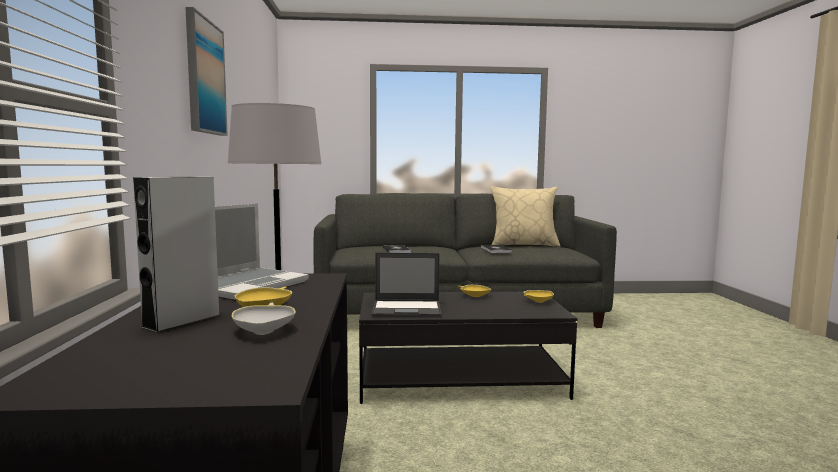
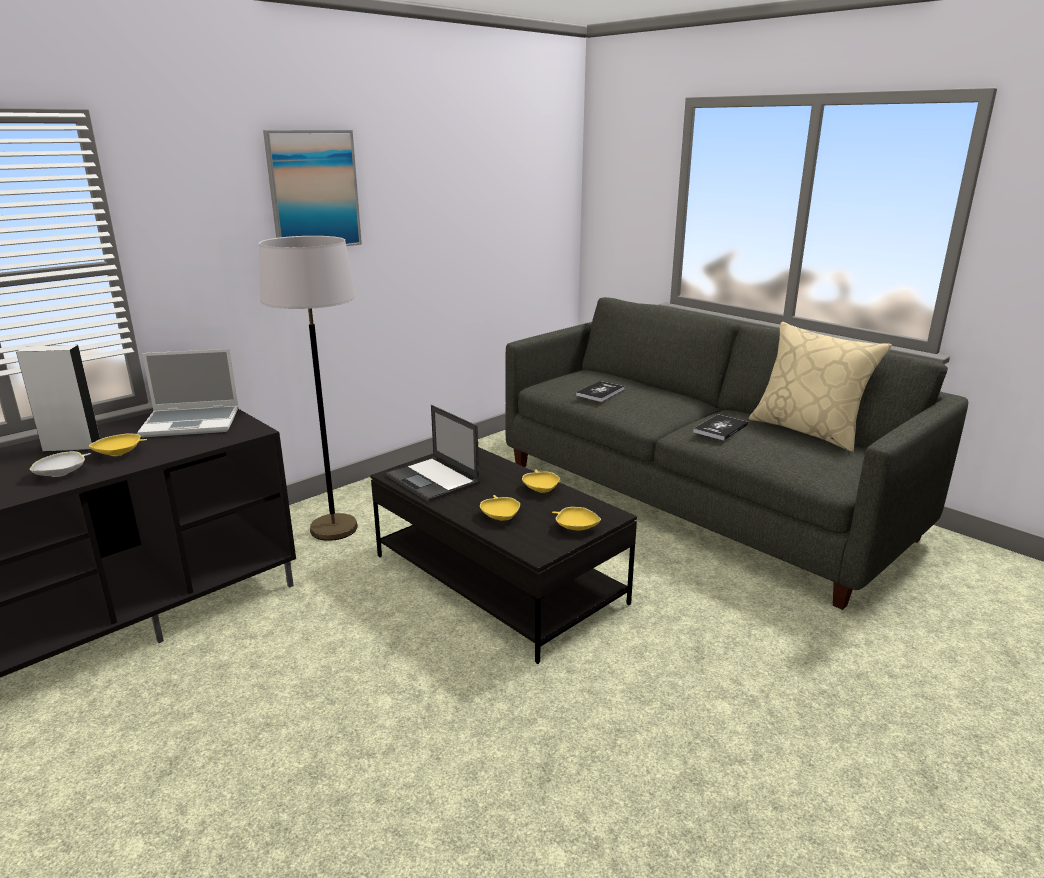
camera: 50 degrees right, 15 degrees up
(495, 309) = (500, 516): none -> yellow bowl

